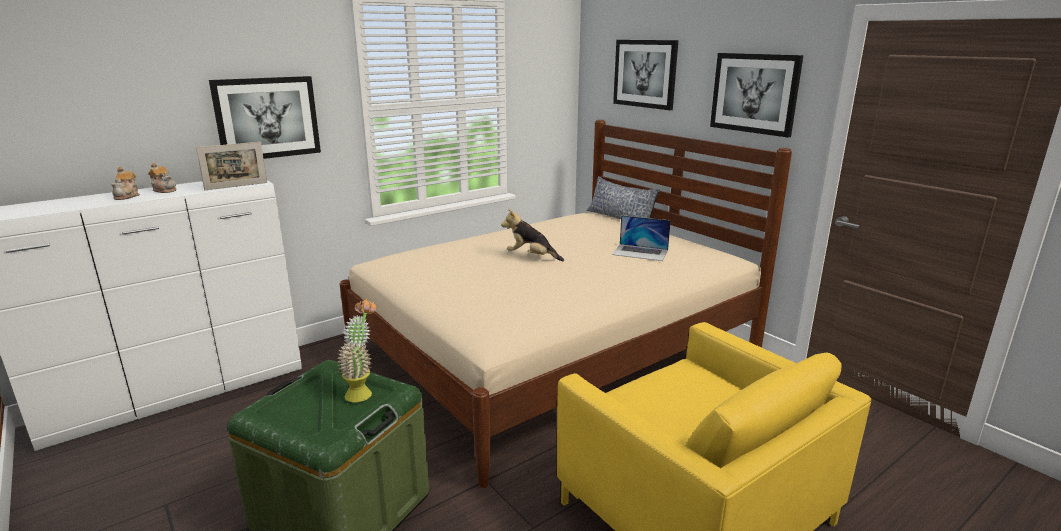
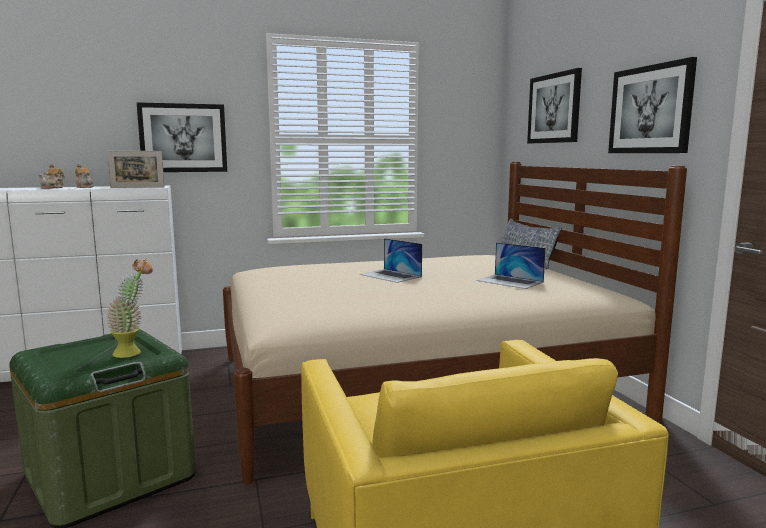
camera: 20 degrees right, 10 degrees down
(531, 257) = (390, 275): plush toy -> laptop

